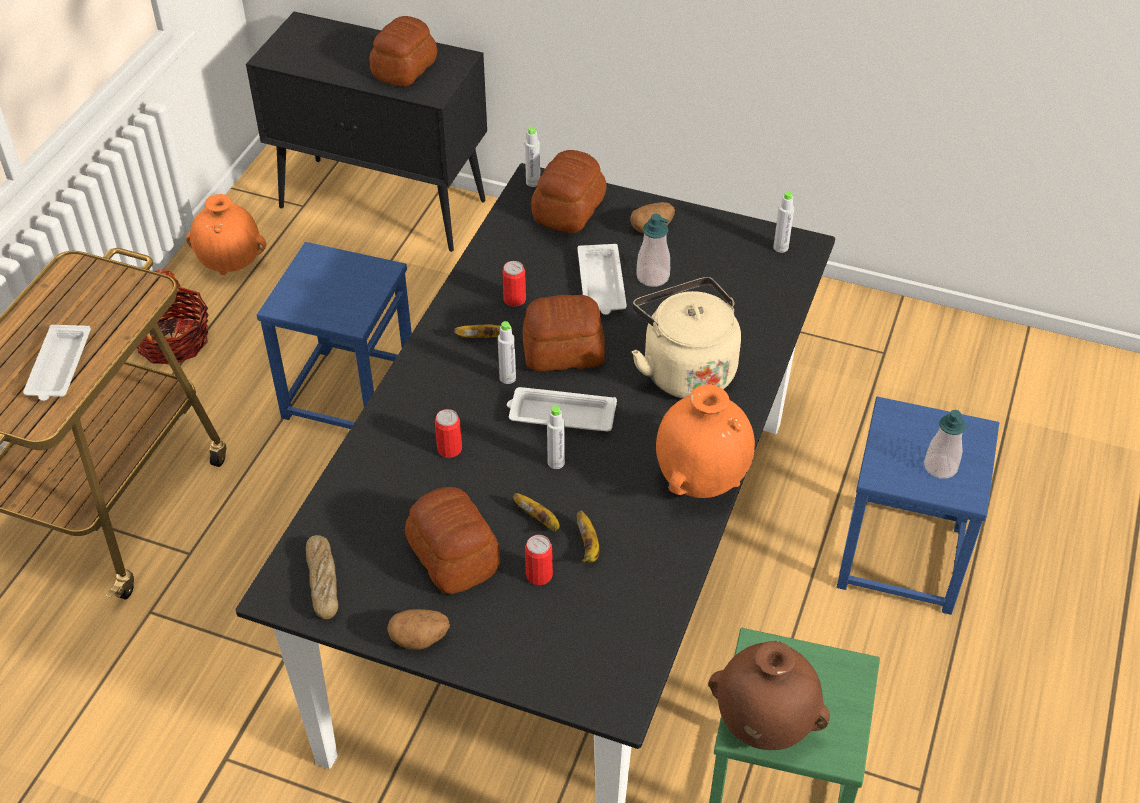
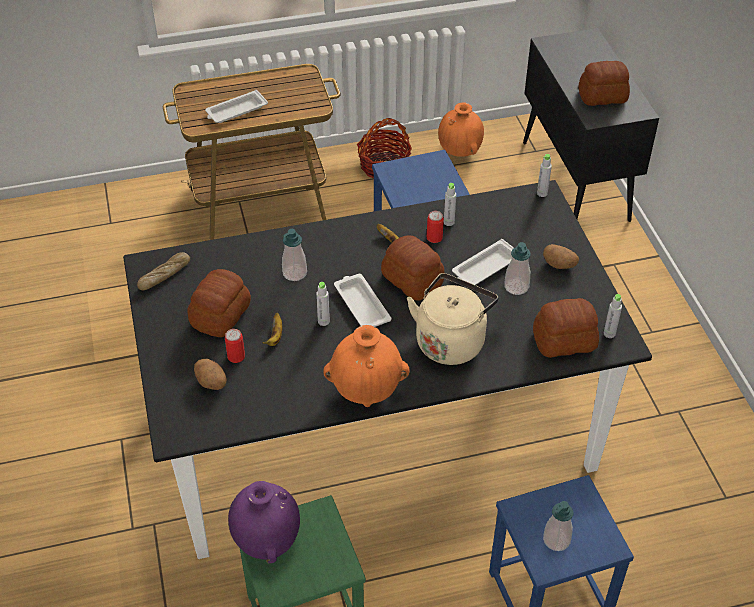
camera: 55 degrees right, 0 degrees up
(420, 638) = (156, 332): potato -> potato (212, 383)
(449, 449) = (294, 273): can -> soap dispenser
(507, 378) = (369, 268): grey bottle -> grey bottle (449, 222)
(570, 209) = (536, 221): bread -> bread (565, 341)
(588, 546) = (273, 366): banana -> none
(762, 725) = (266, 540): brown vase -> purple vase

